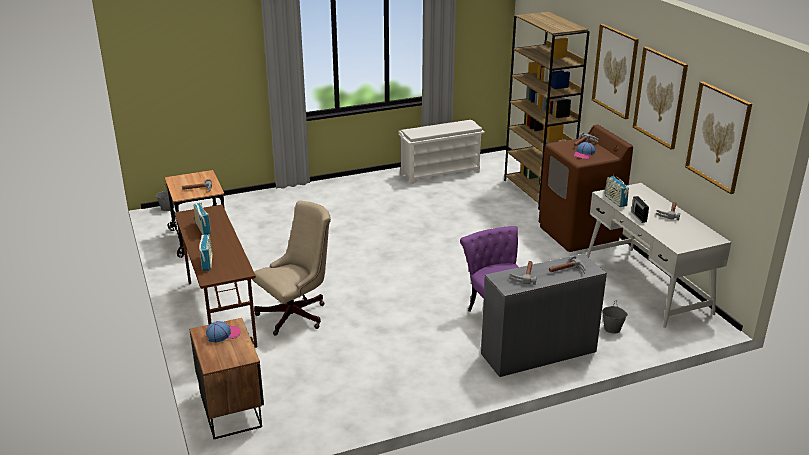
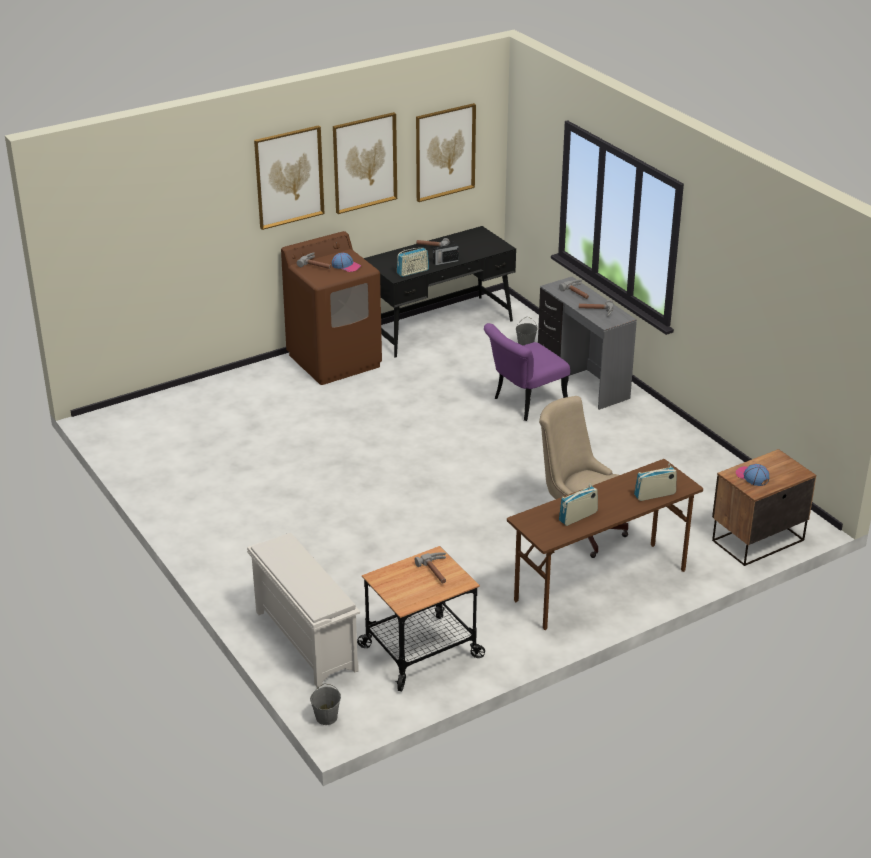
camera: 100 degrees left, 5 degrees up
(440, 172) = (162, 465): white shoe rack -> white shoe rack (304, 640)
(537, 192) = (221, 388): brown bookcase -> none
(646, 286) = (439, 326): white desk -> black desk

